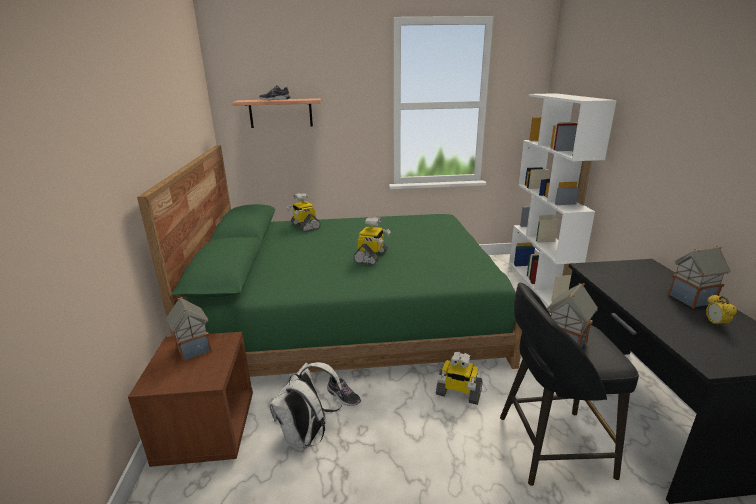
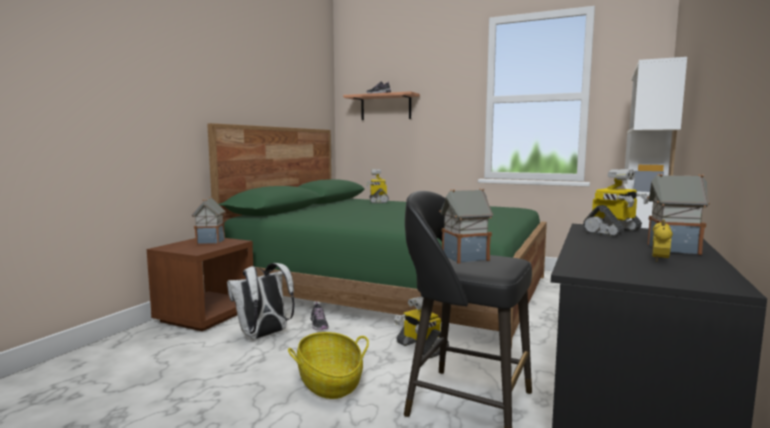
camera: 30 degrees right, 15 degrees down
(371, 257) = (396, 214): toy robot -> toy robot (613, 231)
(436, 474) = (329, 382): none -> basket

